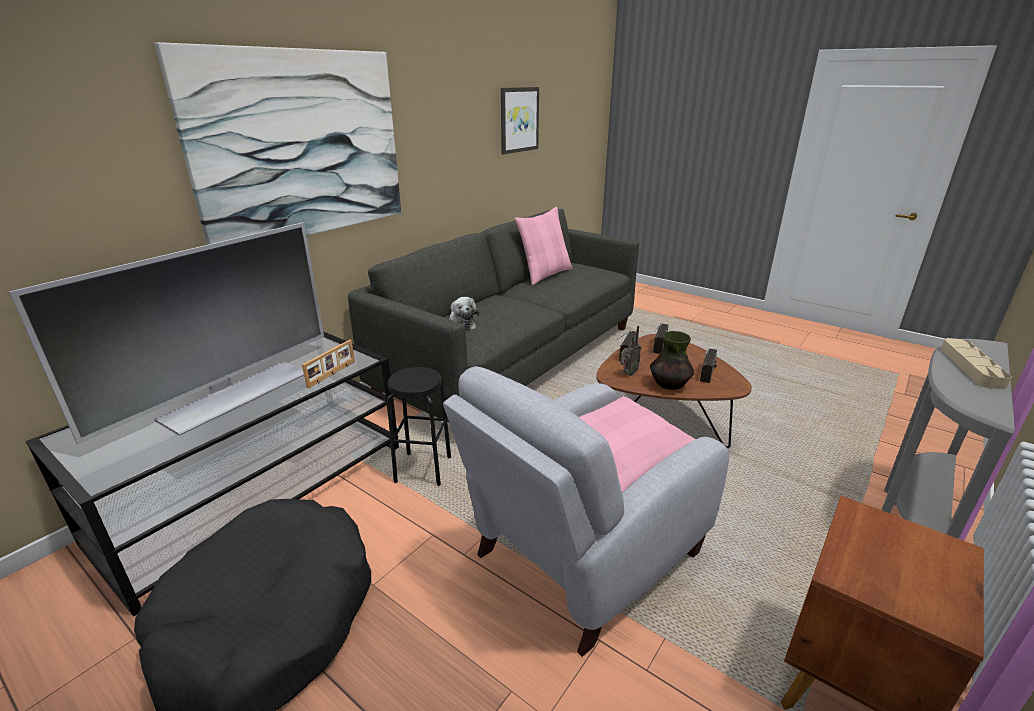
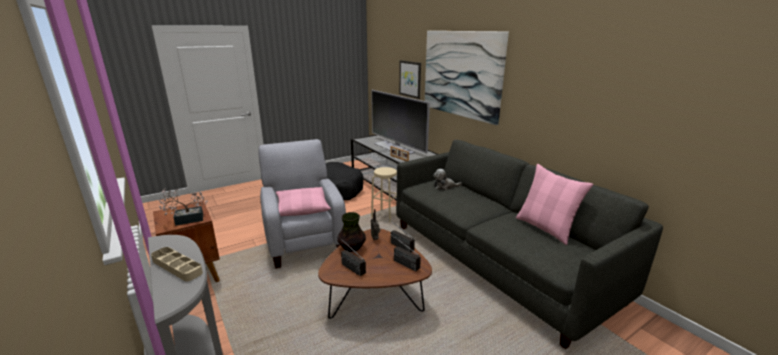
camera: 110 degrees right, 5 degrees down
(423, 469) = (385, 215): black stool -> beige stool
(518, 120) = (644, 96): picture -> picture (410, 79)
(897, 538) = (185, 220): none -> potted plant

